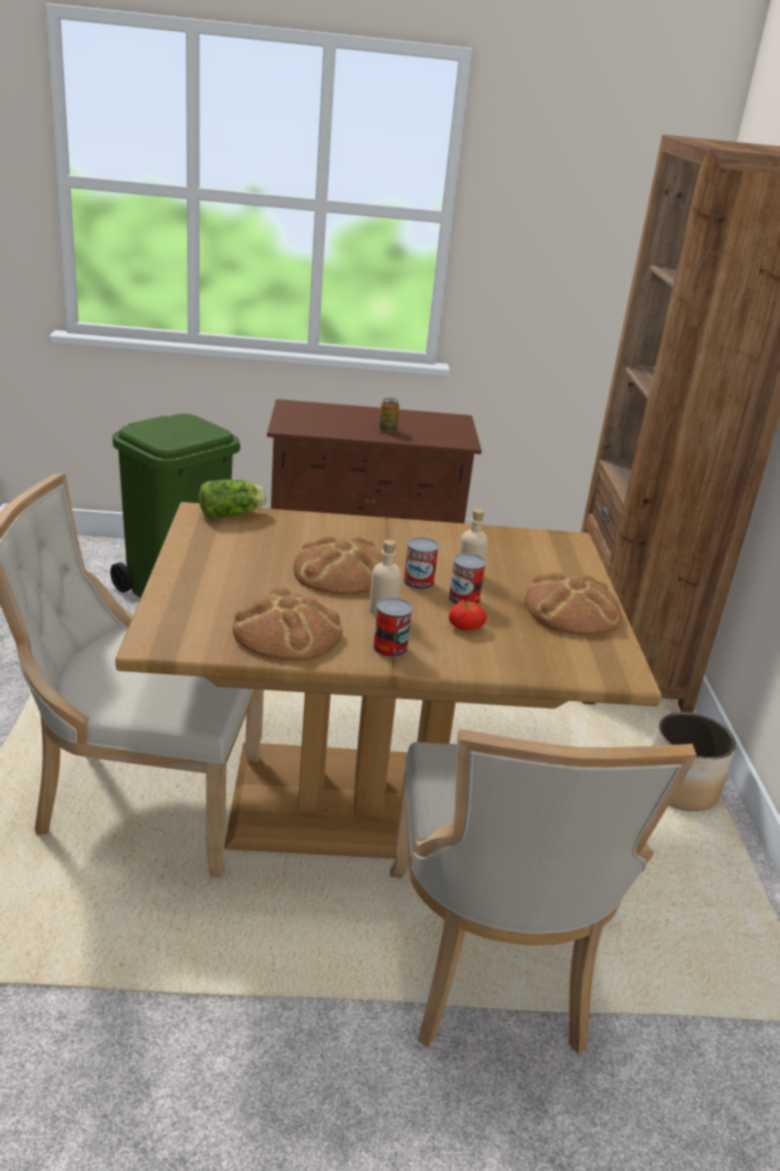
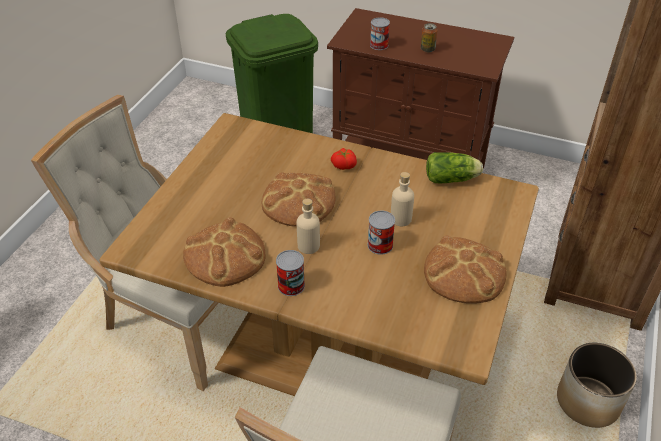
camera: 25 degrees right, 15 degrees up
(233, 514) = (253, 130): lettuce -> lettuce (452, 179)
(418, 582) = (354, 221): can -> can (379, 45)
(465, 625) = (364, 273): tomato -> tomato (344, 165)

